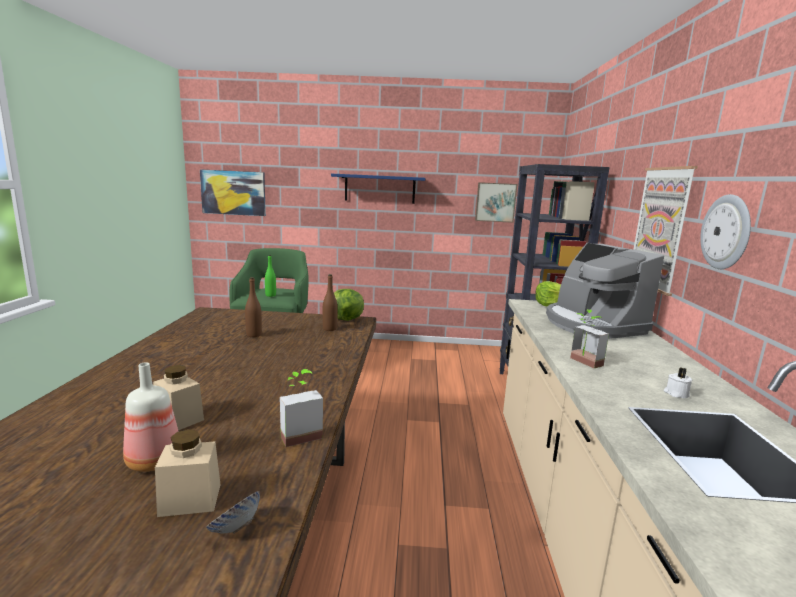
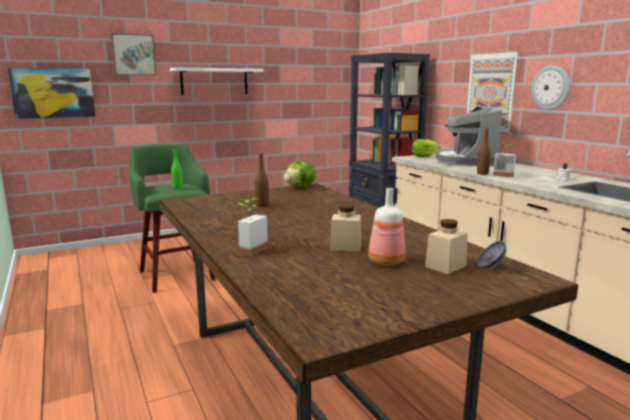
camera: 30 degrees left, 0 degrees up
(299, 434) = (426, 235): potted plant -> potted plant (249, 249)
(329, 329) = (305, 193): brown bottle -> brown bottle (482, 173)
(380, 188) = (214, 81): blue shelf -> white shelf
(495, 202) = (313, 88): picture -> picture (133, 55)
(592, 324) = (466, 161): coffee machine -> coffee machine turned 60 degrees clockwise

